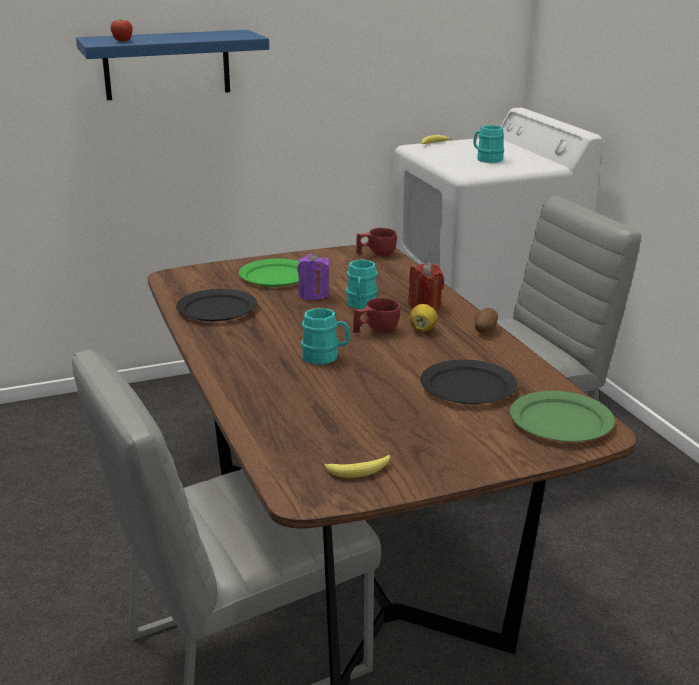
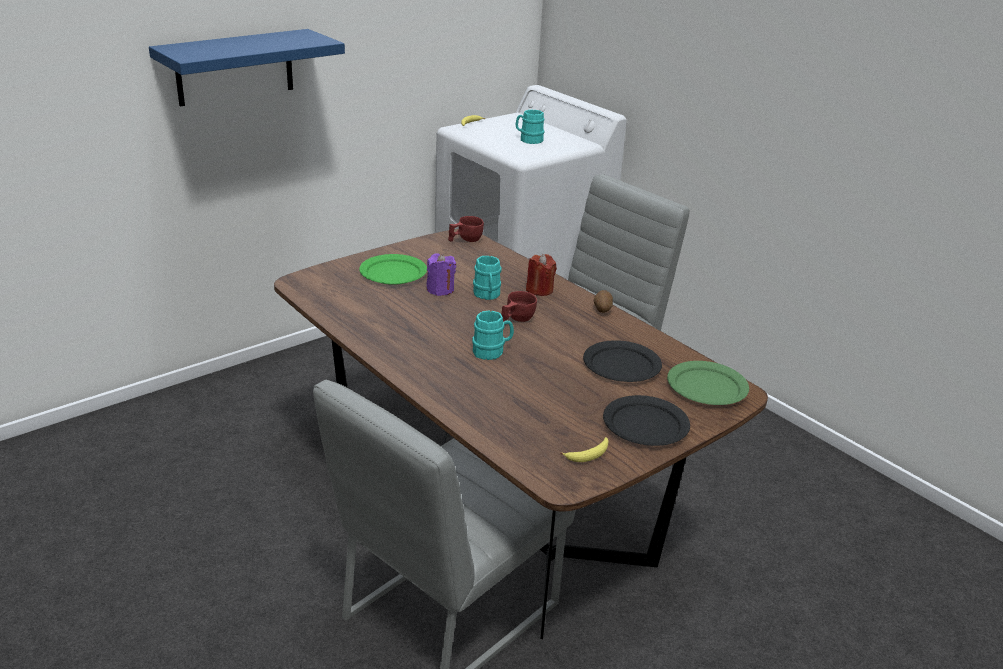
camera: 20 degrees left, 5 degrees up
(122, 41) = (207, 52): apple -> none
(217, 309) = (365, 313): black plate -> black plate (645, 424)
(422, 330) = (553, 315): lemon -> none

